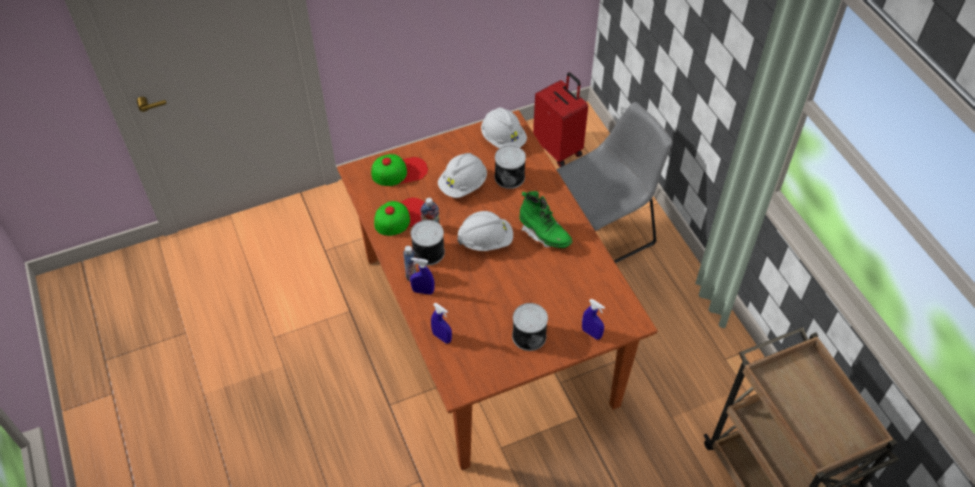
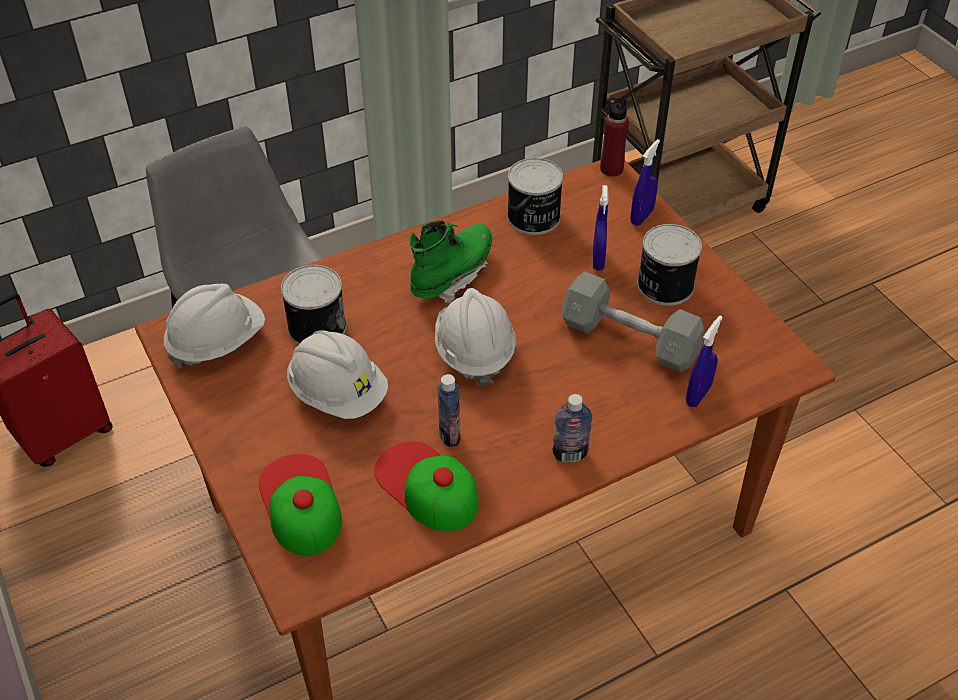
camera: 95 degrees left, 5 degrees down
(423, 291) = (605, 431): blue spray bottle -> blue spray bottle (598, 260)
(427, 252) = (512, 434): can -> can (533, 218)
(487, 311) = (629, 339): none -> grey dumbbell
(639, 323) = (611, 169): none -> red bottle

